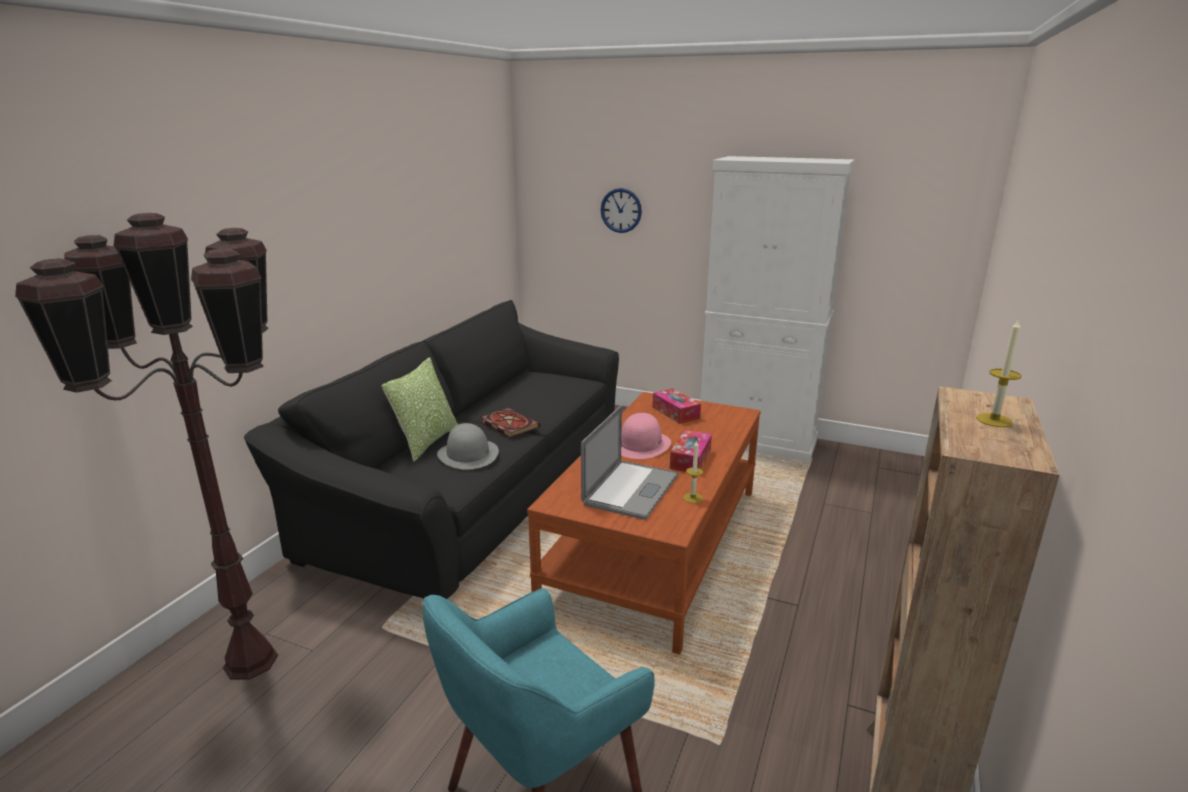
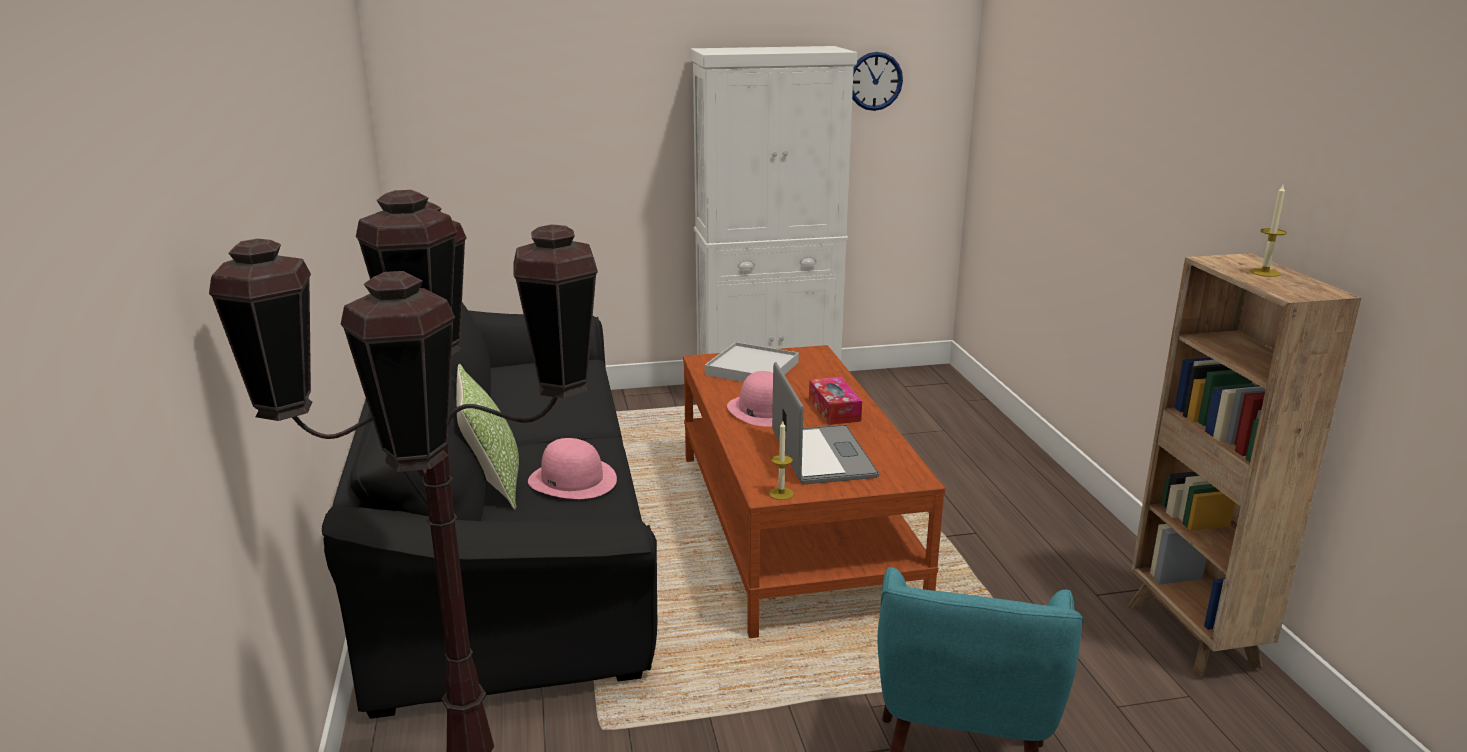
camera: 35 degrees left, 0 degrees up
(468, 454) = (573, 480): grey hat -> pink hat
(508, 425) = (566, 434): book -> none
(621, 210) = (548, 128): wall clock -> wall clock (875, 81)
(675, 413) = (752, 369): tissue box -> white tray
(693, 498) = (889, 444): candle -> candle (781, 493)

